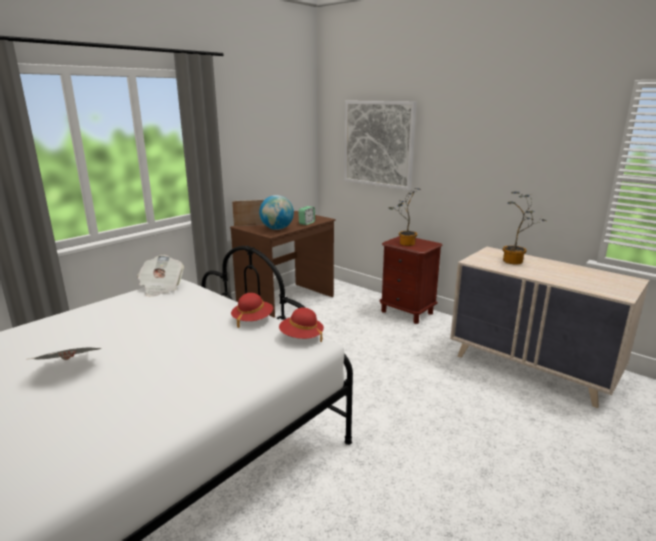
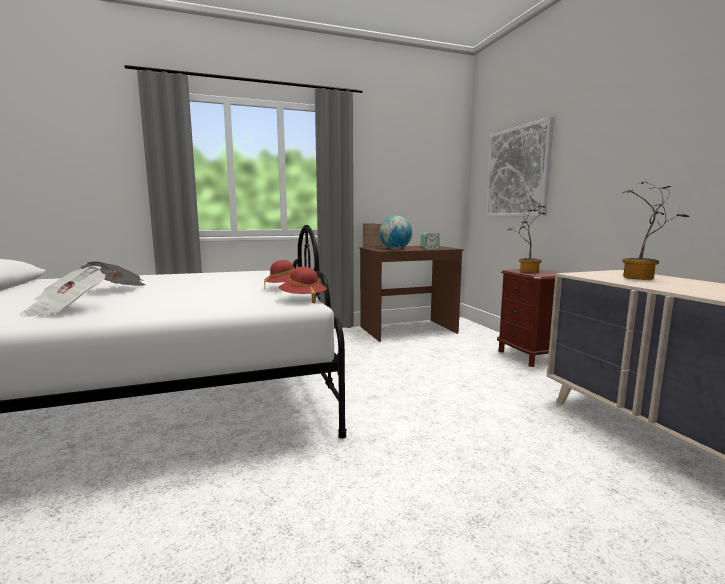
camera: 30 degrees right, 10 degrees down
(161, 287) = (258, 271): newspaper -> newspaper (66, 309)

